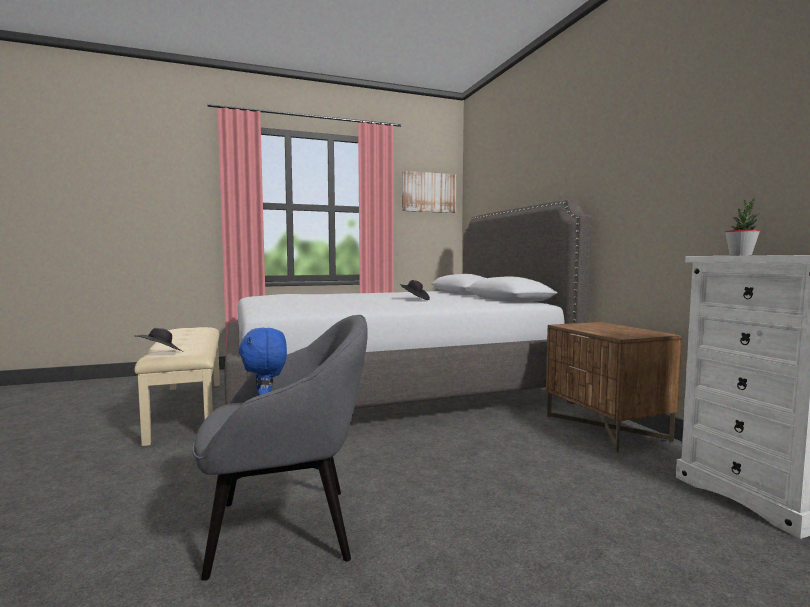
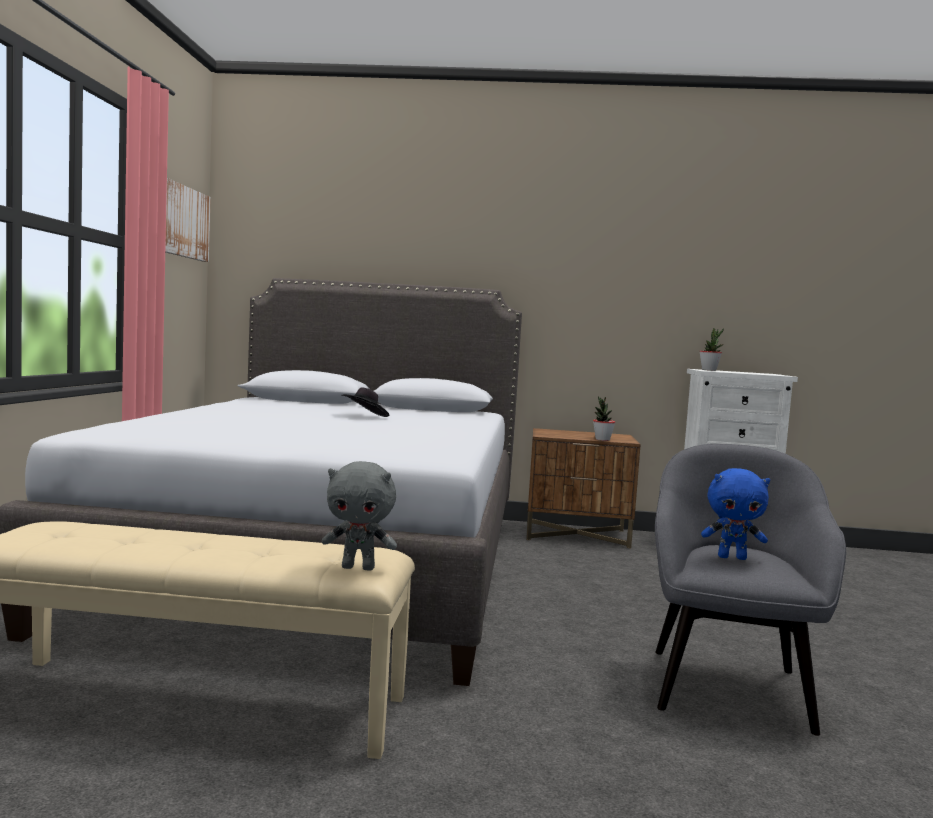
camera: 65 degrees left, 0 degrees up
(161, 353) = (359, 568): black hat -> grey plush toy
(600, 333) = (602, 440): none -> potted plant

